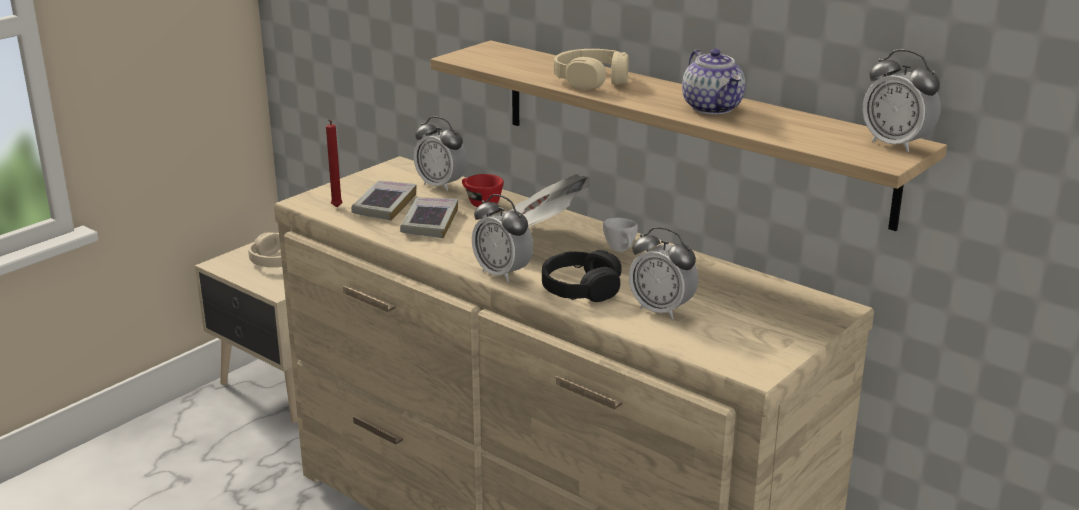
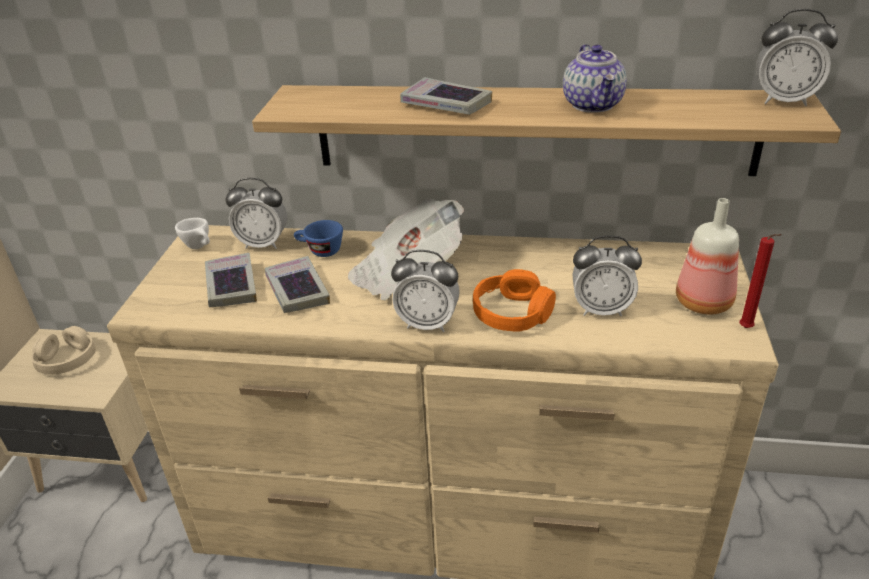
camera: 30 degrees left, 10 degrees up
(336, 208) = (183, 306): red candle -> red candle (747, 329)
(480, 202) = (320, 251): red cup -> blue cup
(581, 288) = (512, 313): black headphones -> orange headphones
(592, 80) = (446, 104): beige headphones -> book
(622, 251) = (498, 259): white cup -> white cup (200, 247)
(713, 108) = (593, 105): teapot -> teapot turned 45 degrees clockwise
(766, 336) = (705, 303): none -> bottle

